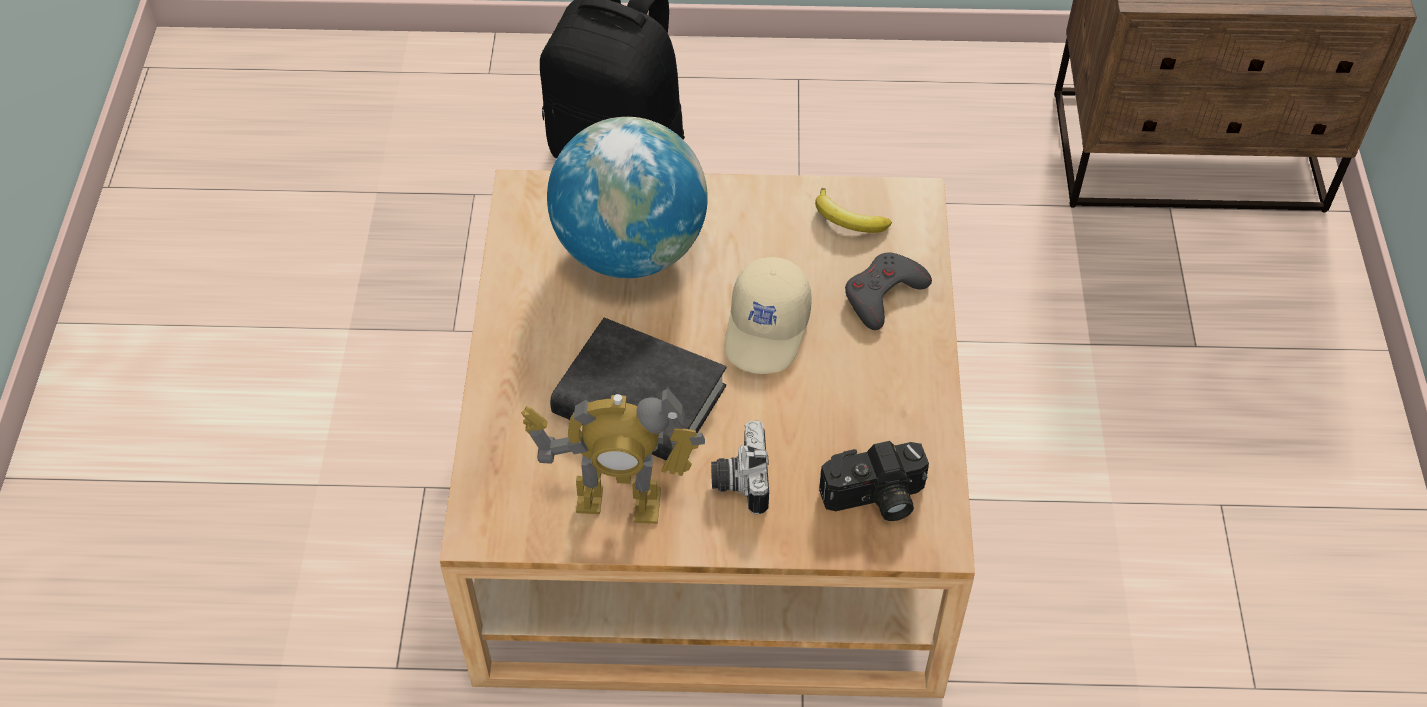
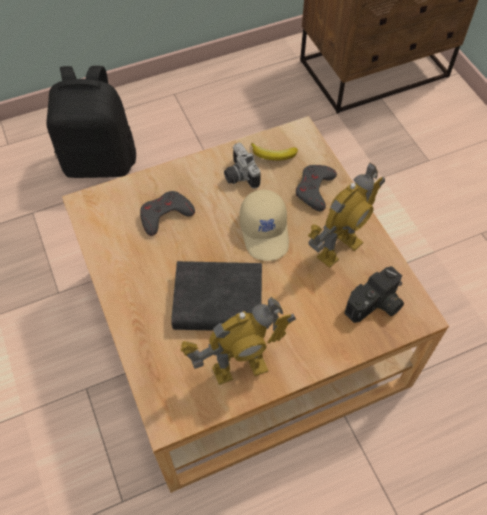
camera: 25 degrees left, 5 degrees up
(630, 250) = (165, 215): globe -> grey game controller
(739, 479) = (298, 325): camera -> camera (238, 176)
(868, 395) = (338, 249): none -> toy robot

